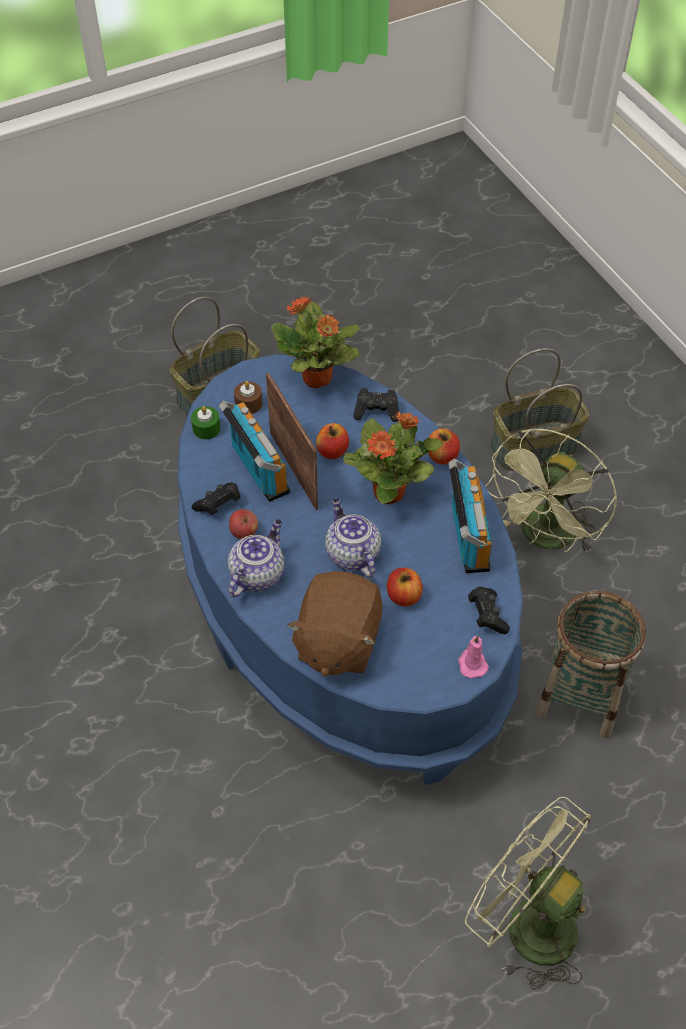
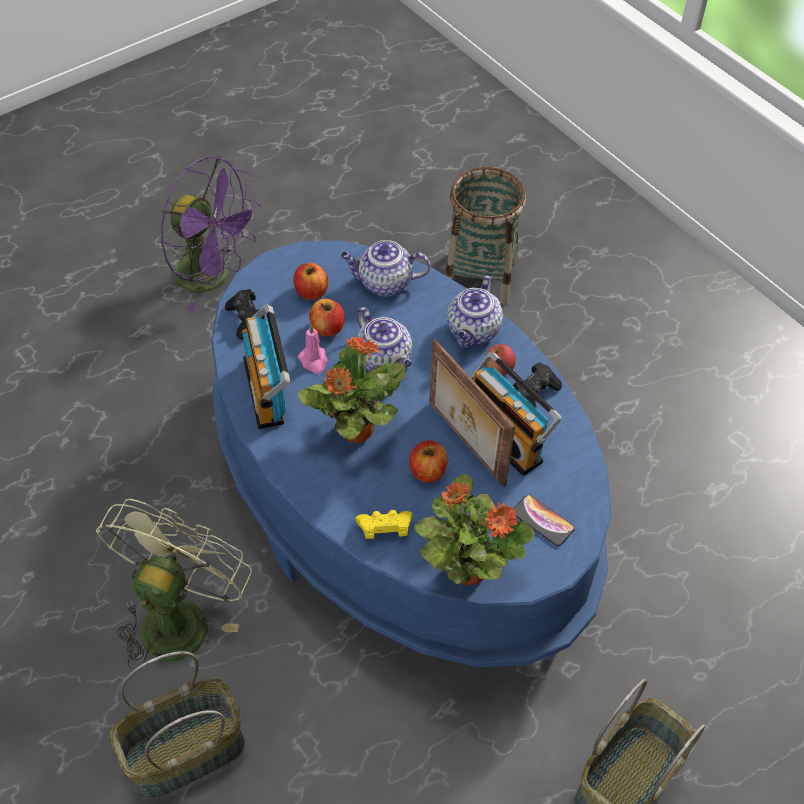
camera: 170 degrees right, 0 degrees up
(206, 428) = (580, 481): green candle -> none
(248, 403) = (542, 520): brown candle -> phone
(337, 641) = (384, 283): brown plush toy -> teapot
(377, 411) = (384, 530): black game controller -> yellow game controller
(442, 456) = (300, 480): apple -> apple (311, 292)
(471, 663) = (259, 279): pink candle -> pink candle (314, 361)
(526, 923) = (213, 277): green fan -> purple fan
(580, 695) = (154, 448): basket -> basket (479, 277)

